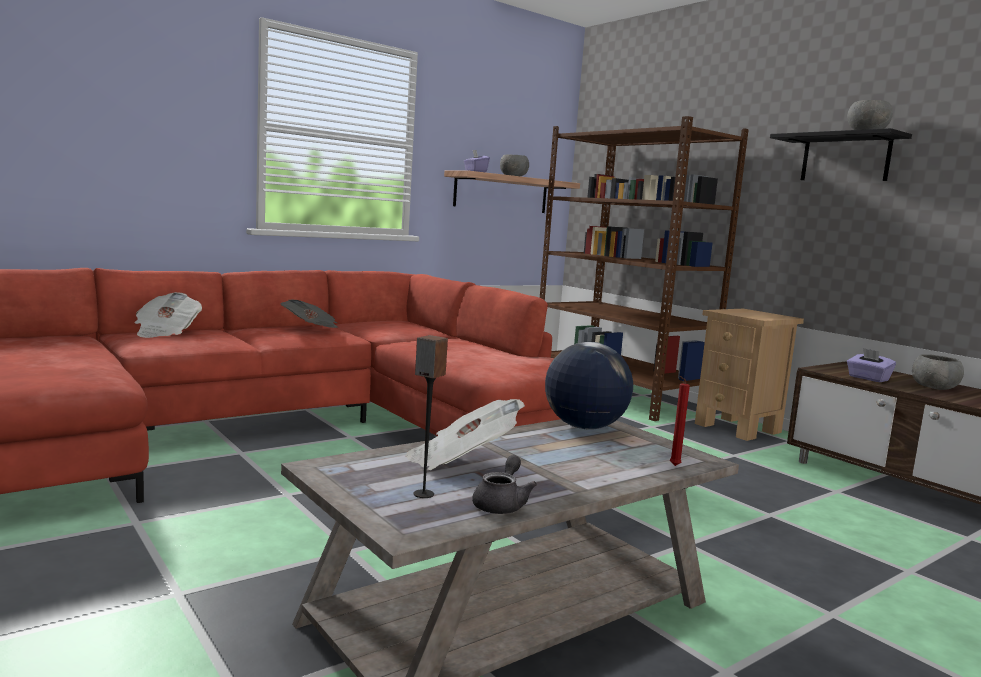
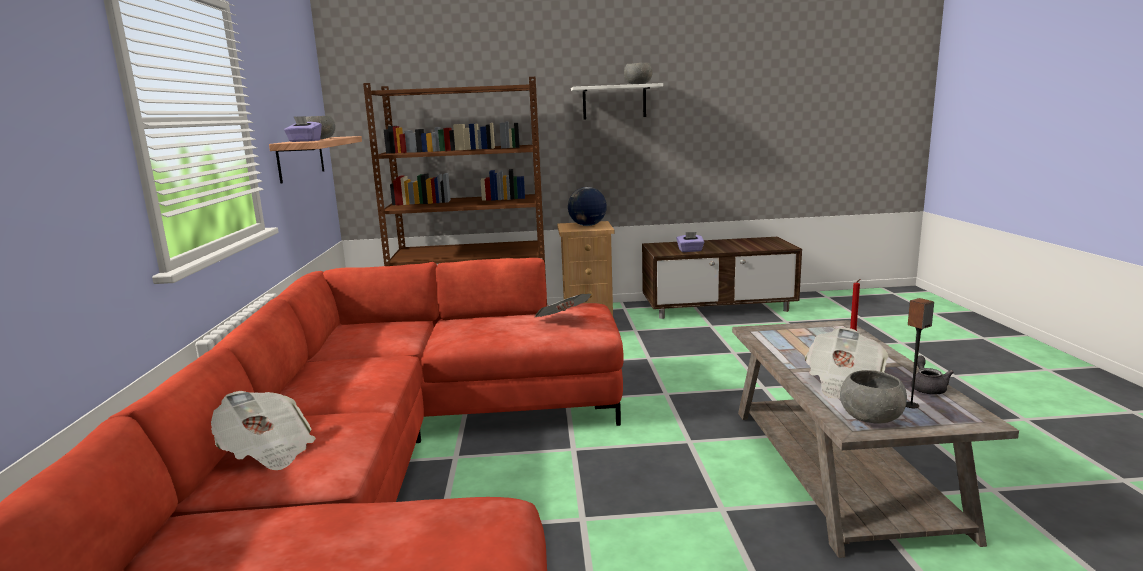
camera: 55 degrees left, 5 degrees up
(311, 330) = (351, 370): newspaper -> newspaper (562, 321)
(501, 504) = (927, 387): grey teapot -> grey teapot turned 45 degrees clockwise
(584, 427) = (767, 337): globe -> globe (587, 225)
(845, 158) = (614, 102): black shelf -> white shelf
(933, 388) = (718, 245): grey bowl -> grey bowl (870, 418)

